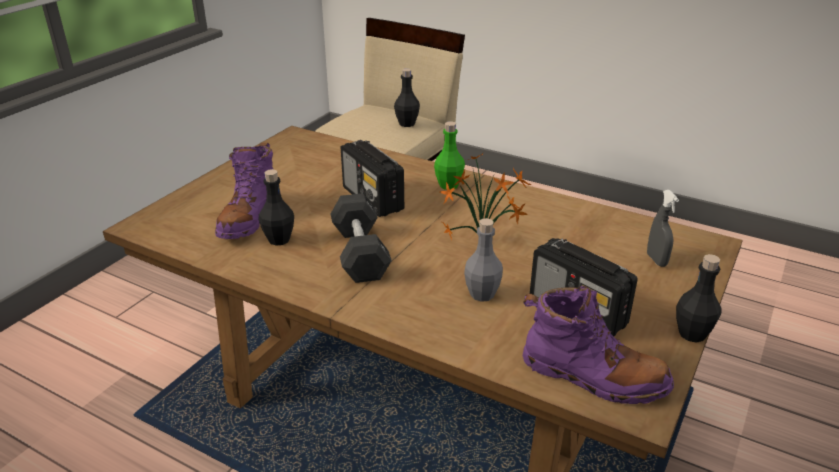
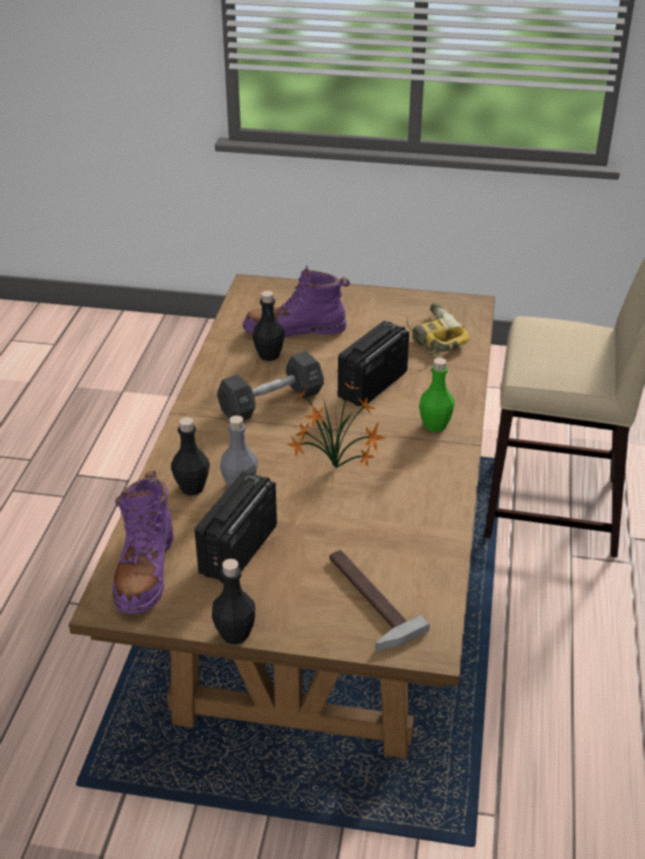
camera: 70 degrees right, 5 degrees up
(324, 160) = (432, 336): none -> power drill
(407, 124) = (576, 367): black bottle -> black bottle (192, 488)
(656, 260) = (365, 600): grey spray bottle -> hammer

